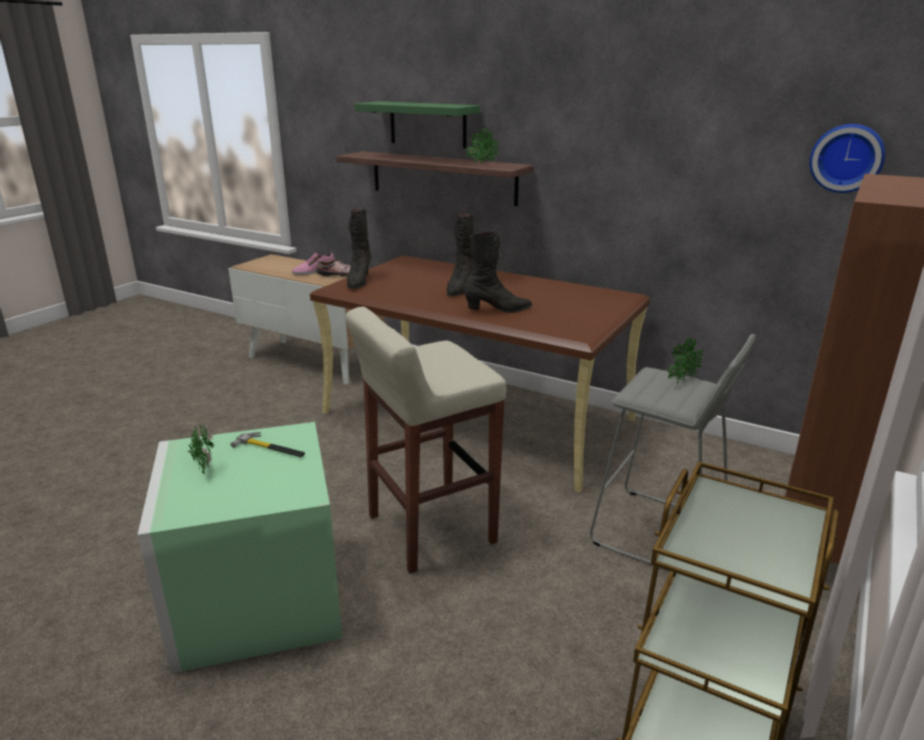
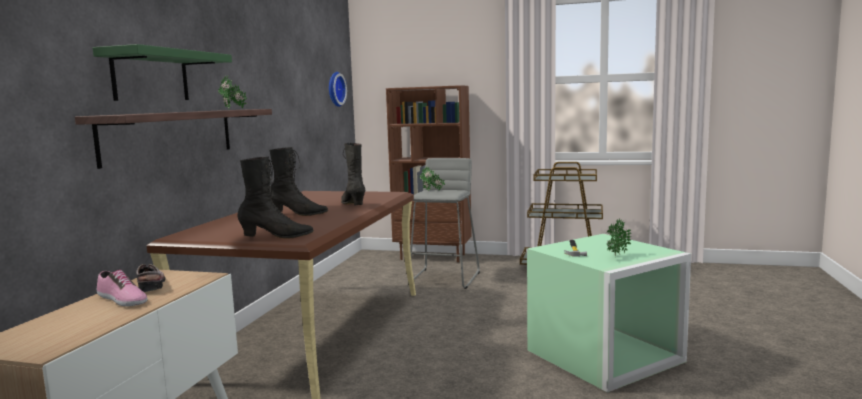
camera: 105 degrees left, 15 degrees down
(429, 530) = (487, 324): beige stool -> none

